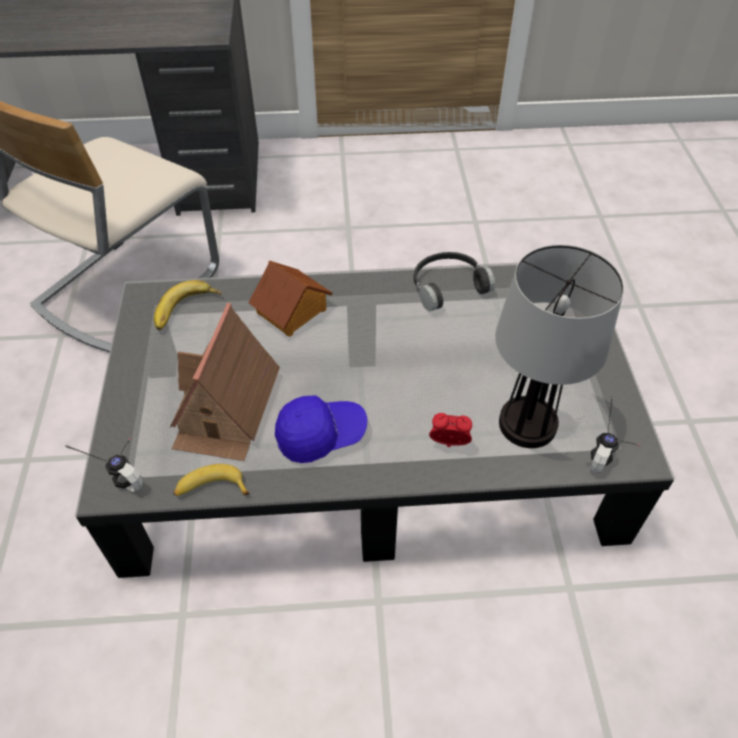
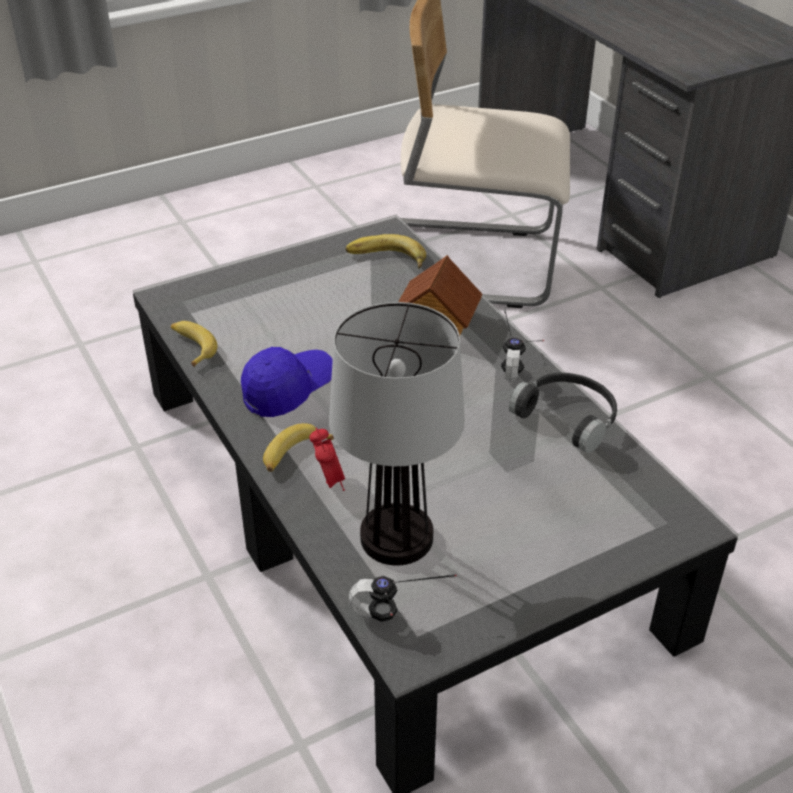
camera: 65 degrees right, 10 degrees down
(120, 469) = (186, 293): headphones -> headphones (520, 363)
(226, 408) = (284, 324): toy house -> none
(320, 435) = (288, 390): blue cap -> blue cap turned 90 degrees counterclockwise
(404, 457) = (294, 454): none -> banana

